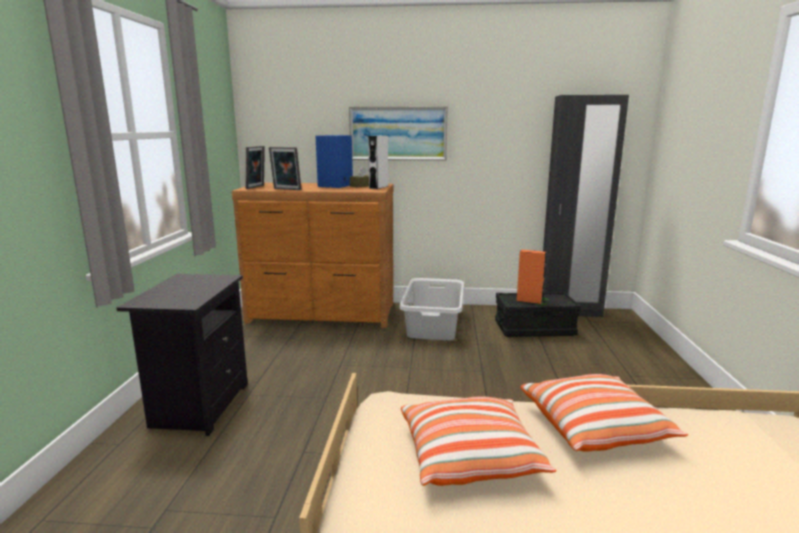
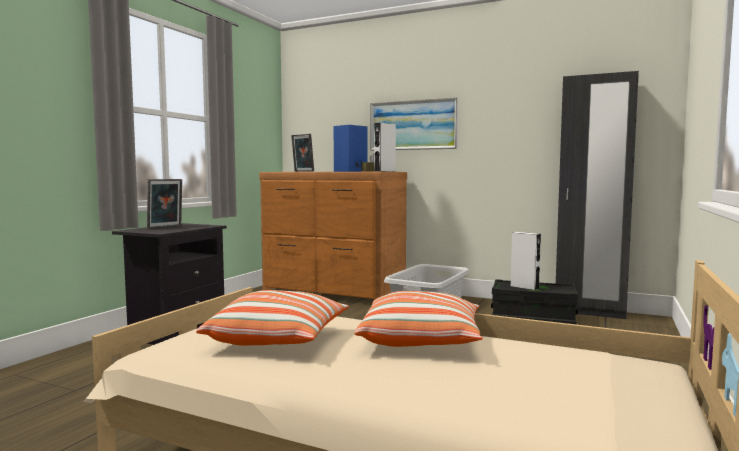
camera: 20 degrees right, 10 degrees down
(256, 187) = (284, 171): picture frame -> picture frame (165, 227)
(529, 301) = (524, 287): orange speaker -> white speaker

